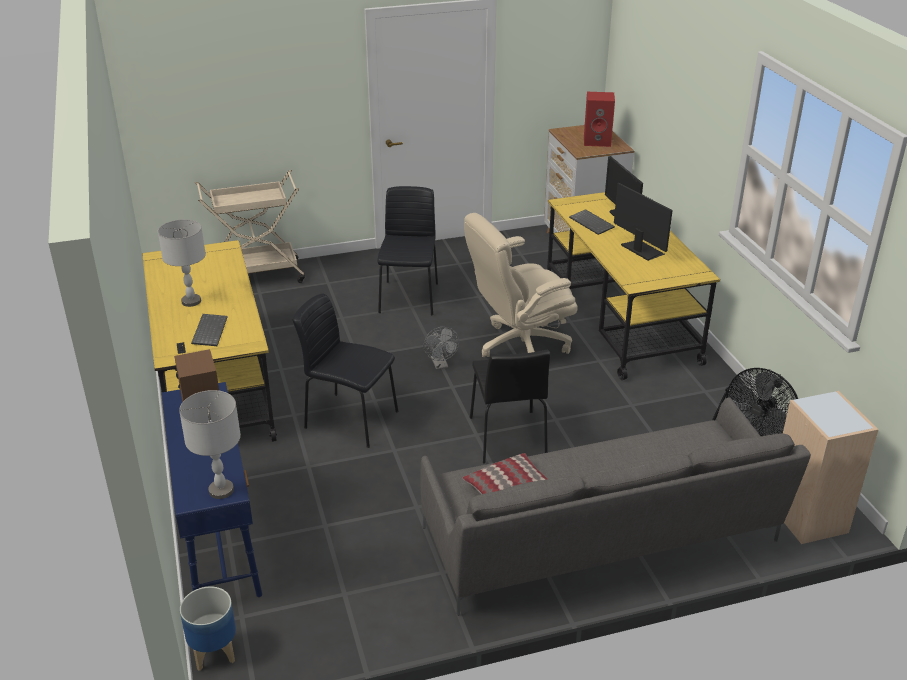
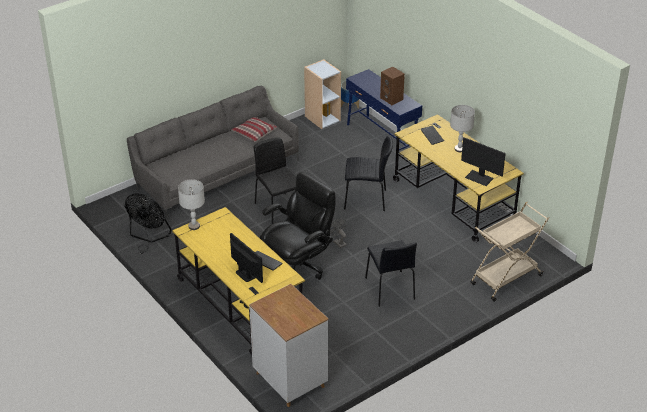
camera: 160 degrees right, 5 degrees up
(221, 491) = (359, 78): grey table lamp -> grey table lamp (194, 226)
(518, 346) = (298, 266): beige office chair -> black office chair
(598, 141) = (281, 309): red speaker -> none
(641, 249) = (225, 244): monitor -> monitor (479, 178)
(807, 518) = (121, 202): bookcase -> bookcase (322, 118)

